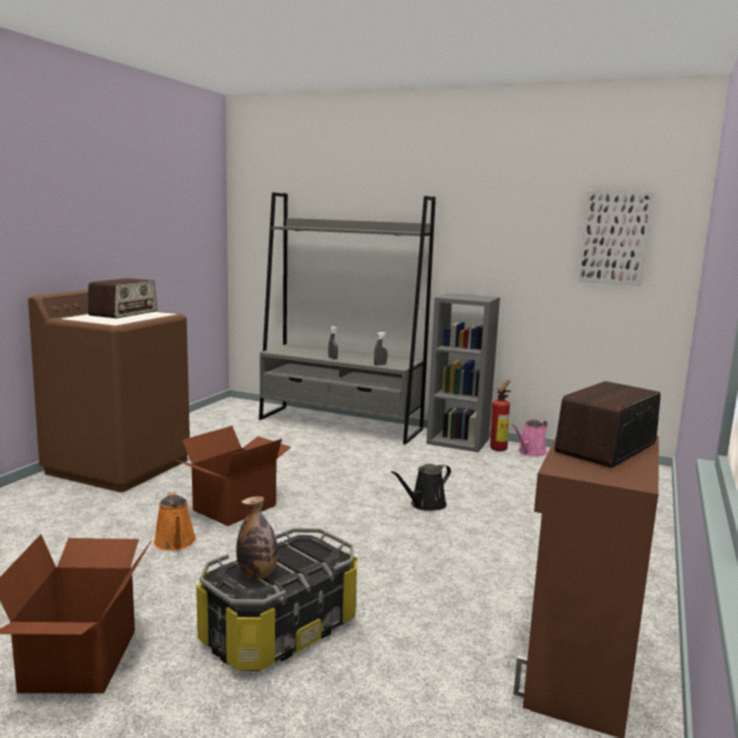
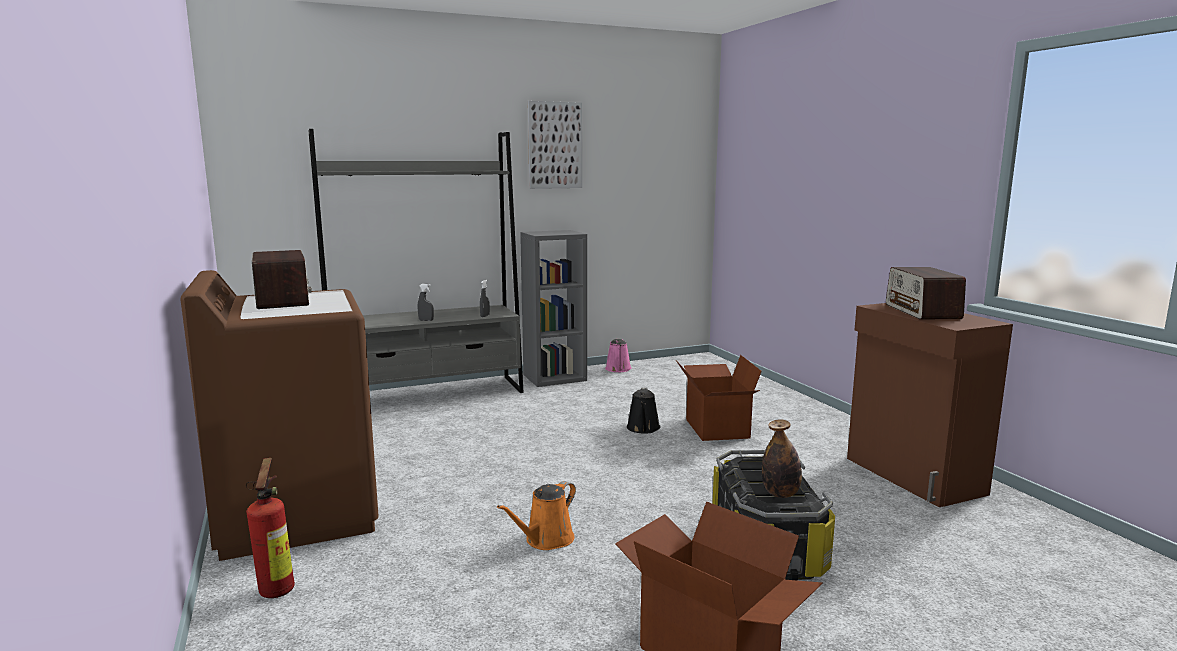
camera: 45 degrees left, 0 degrees up
(175, 543) = (546, 540): orange watering can -> orange watering can turned 105 degrees clockwise
(234, 507) = (517, 492): cardboard box -> cardboard box (715, 428)
(500, 448) = (593, 373): fire extinguisher -> fire extinguisher (278, 588)
(614, 238) = (656, 167): picture -> picture (555, 145)

